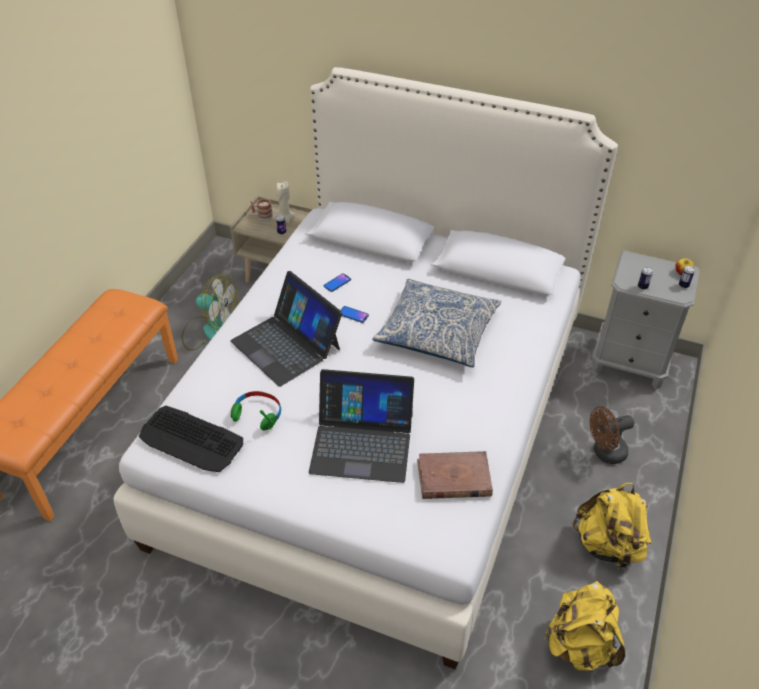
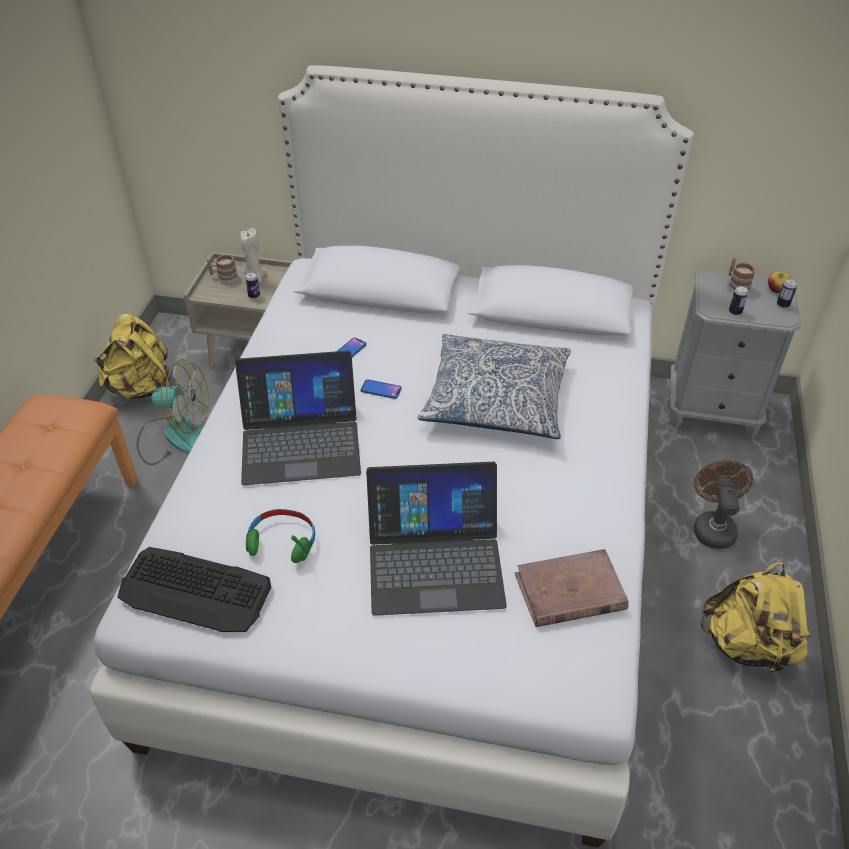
camera: 10 degrees left, 0 degrees up
(286, 344) = (300, 440): laptop -> laptop turned 45 degrees counterclockwise
(580, 644) = (748, 784): yellow backpack -> yellow backpack (142, 388)
(605, 453) = (712, 526): brown fan -> brown fan turned 120 degrees clockwise
(650, 266) = (736, 286): none -> mug

